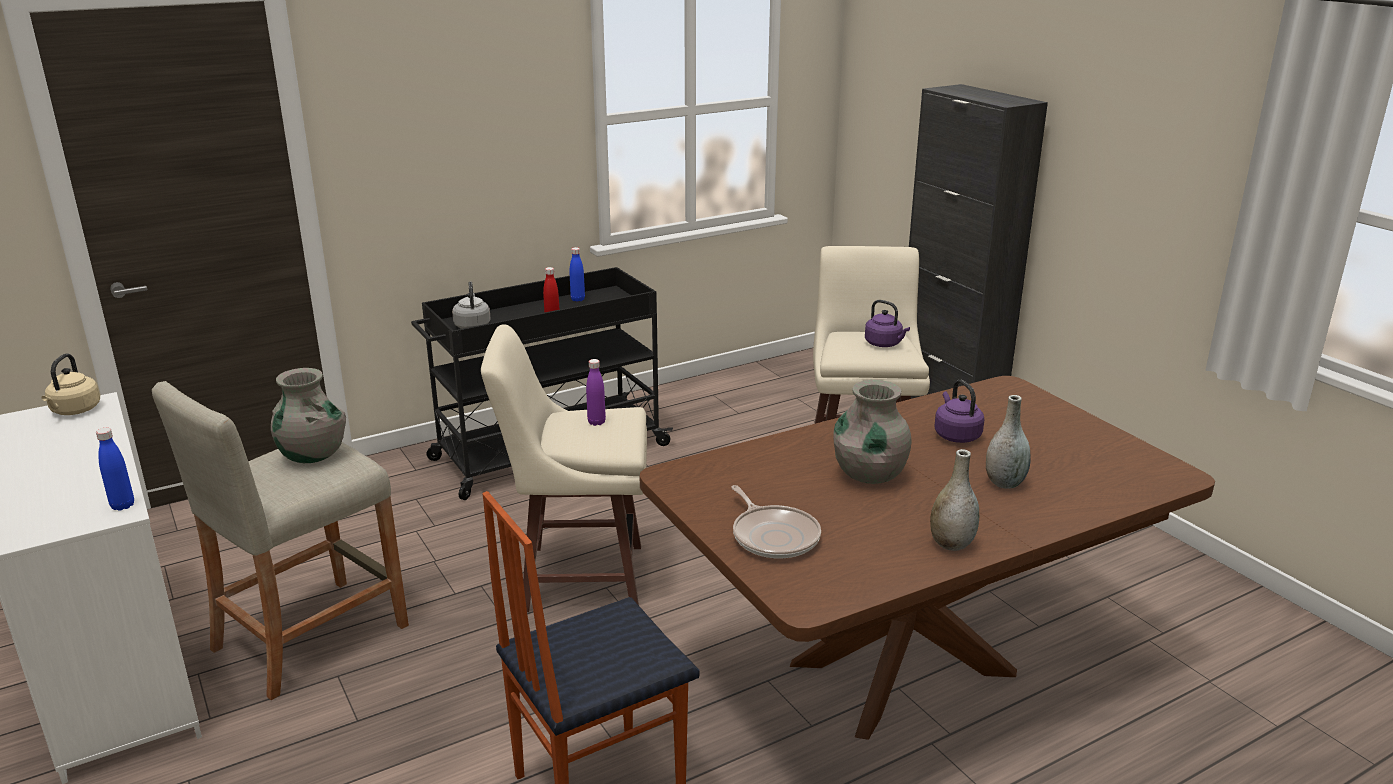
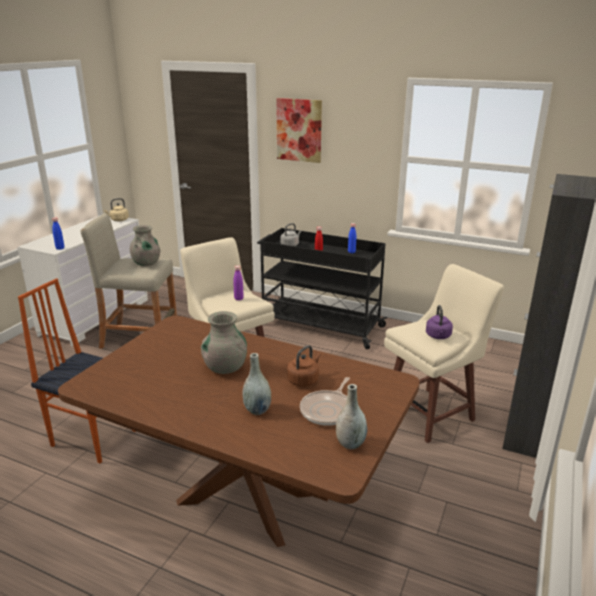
camera: 55 degrees right, 0 degrees up
(403, 104) = (299, 130): none -> picture
(774, 536) = (137, 361): frying pan -> frying pan (328, 410)
(951, 544) = (167, 410): grey vase -> grey vase (350, 444)
(956, 435) = (304, 380): purple kettle -> brown kettle

